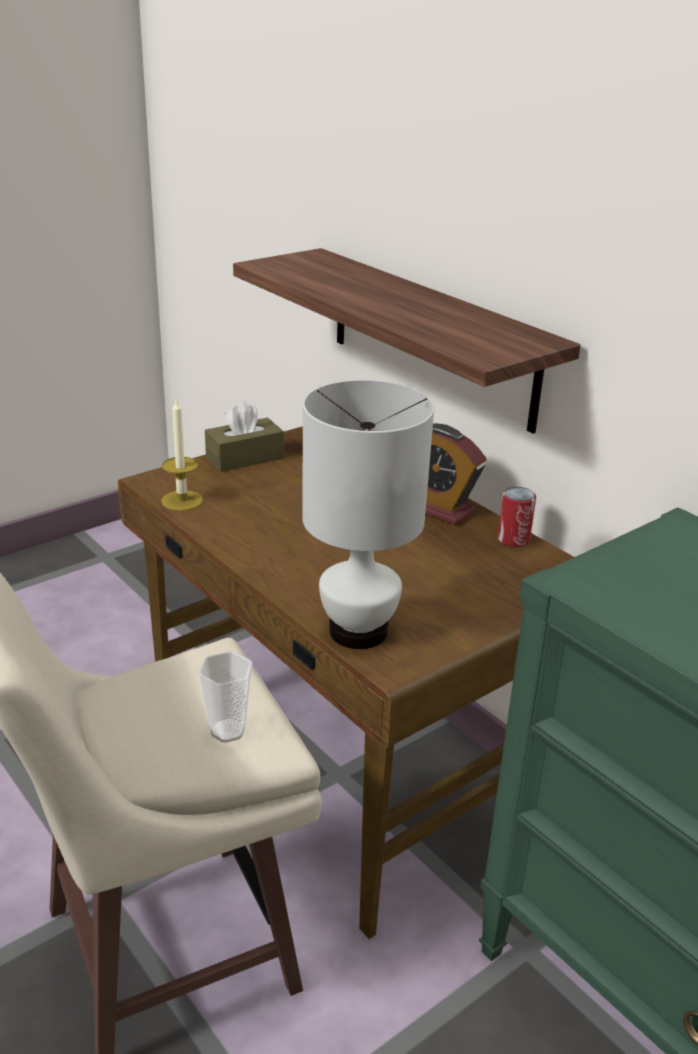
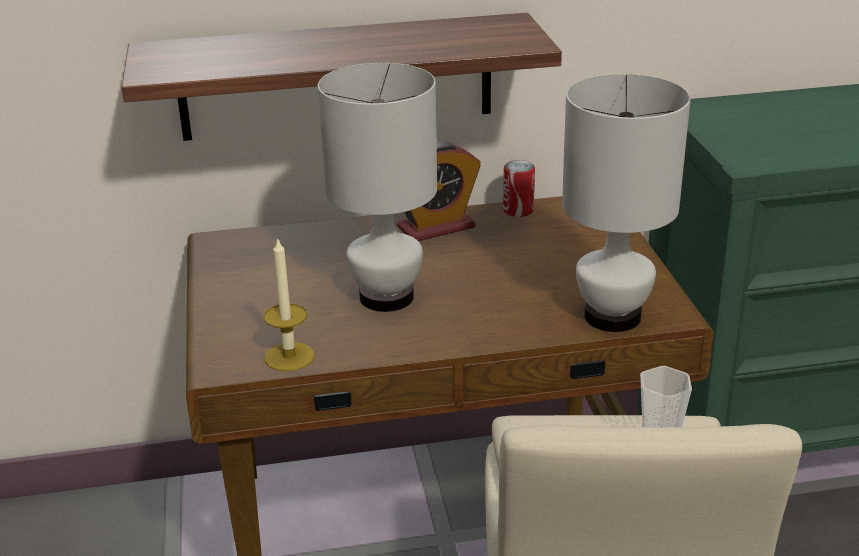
camera: 60 degrees left, 0 degrees up
(244, 458) = (229, 298): brown tissue box -> none
(298, 515) = (385, 297): none -> white table lamp

